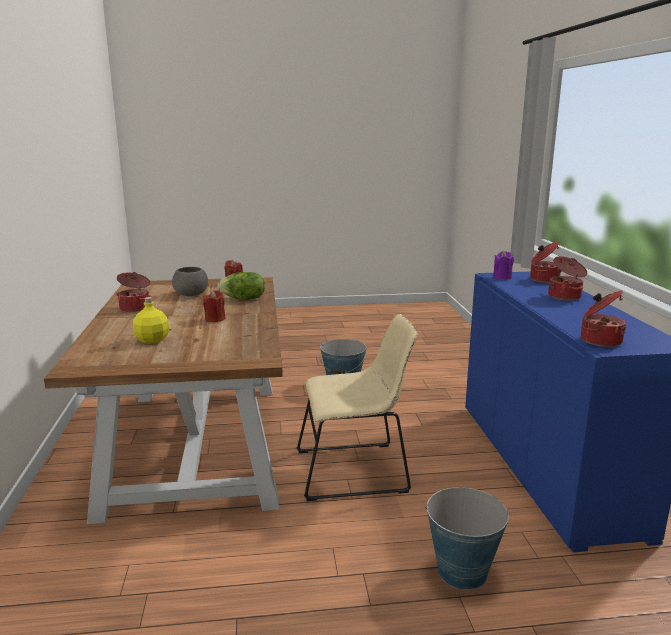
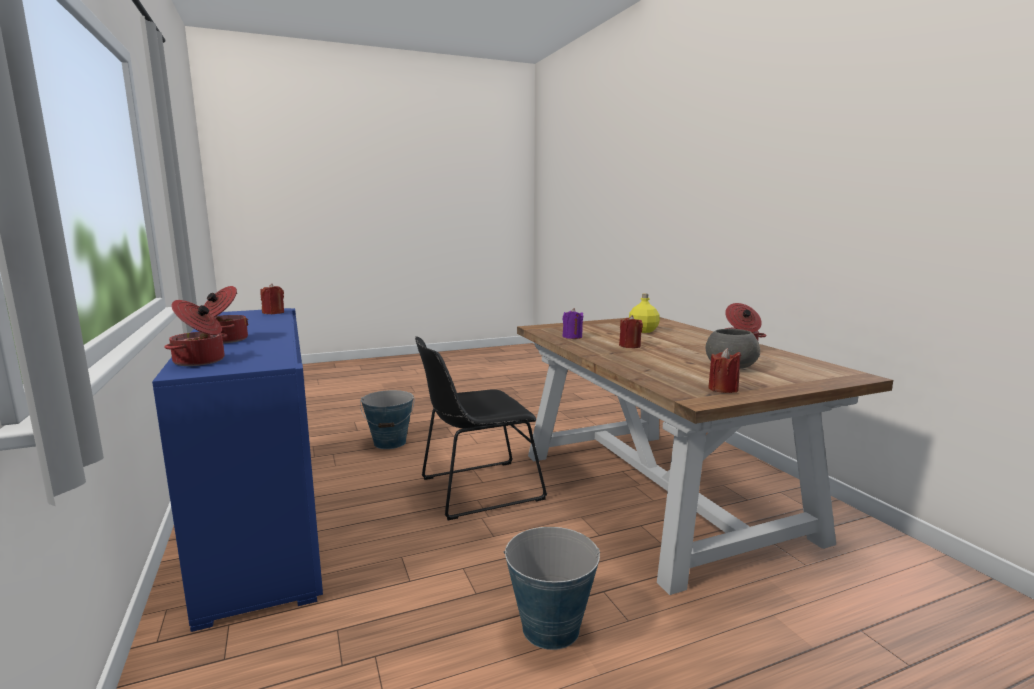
camera: 165 degrees right, 5 degrees down
(243, 299) = (649, 367): lettuce -> none
(356, 470) = (476, 489): beige chair -> black chair
(502, 277) = (265, 361): purple candle -> purple candle (572, 337)
(599, 340) = (273, 313): cooking pot -> red candle

